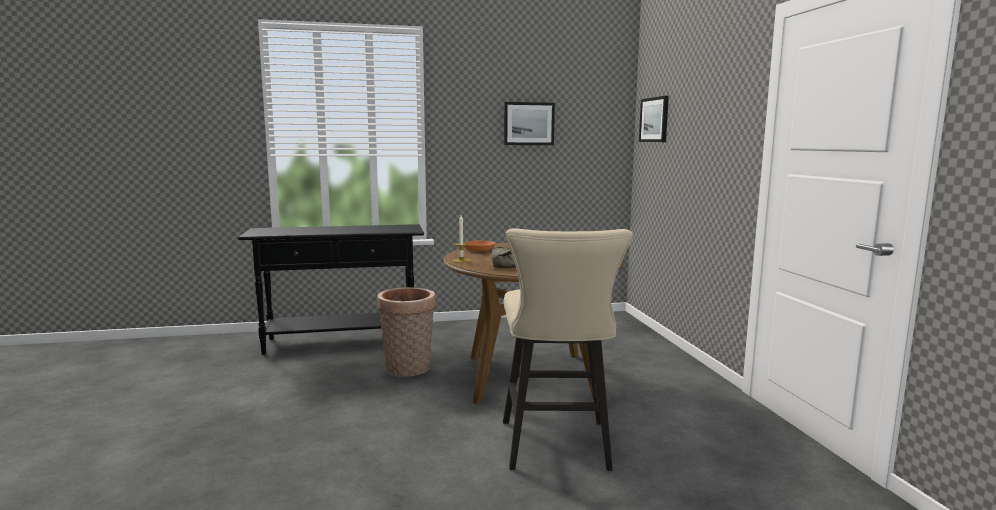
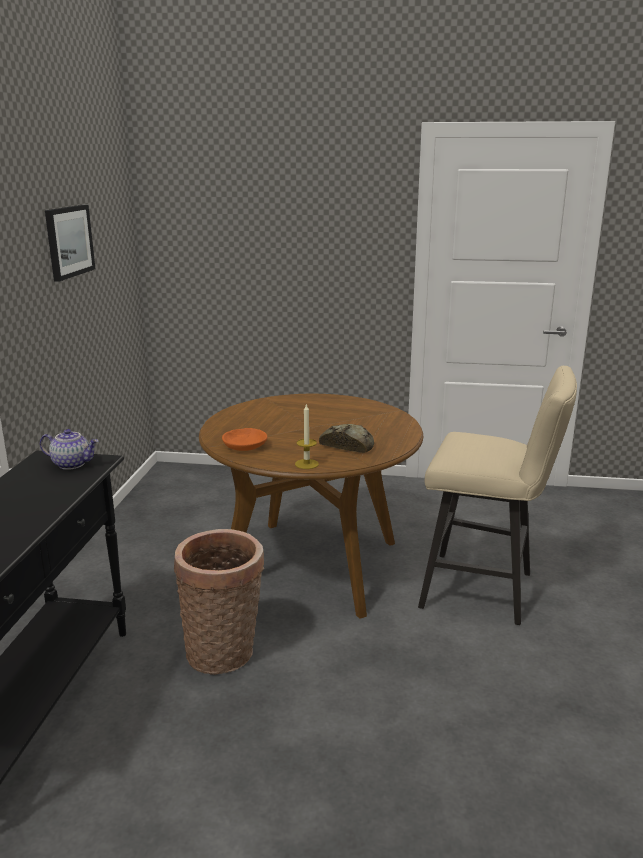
camera: 70 degrees left, 10 degrees up
(404, 228) = (72, 464): none -> teapot
(654, 120) = (194, 221): picture -> none

